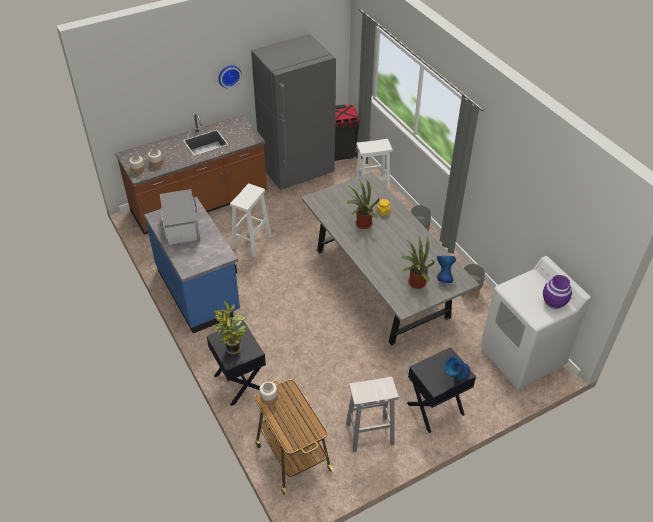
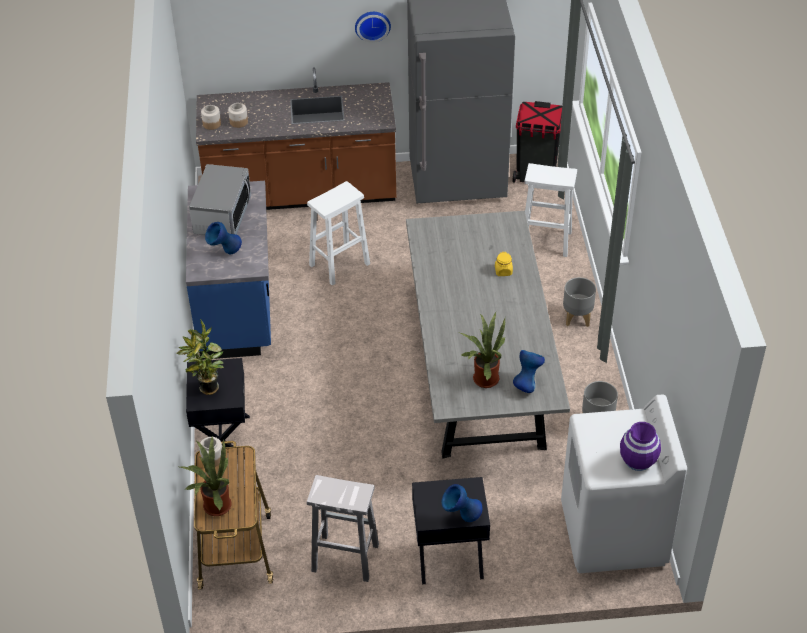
camera: 25 degrees right, 0 degrees up
(198, 251) = (225, 253): none -> blue vase
(362, 224) = (463, 279): potted plant -> potted plant (214, 505)

